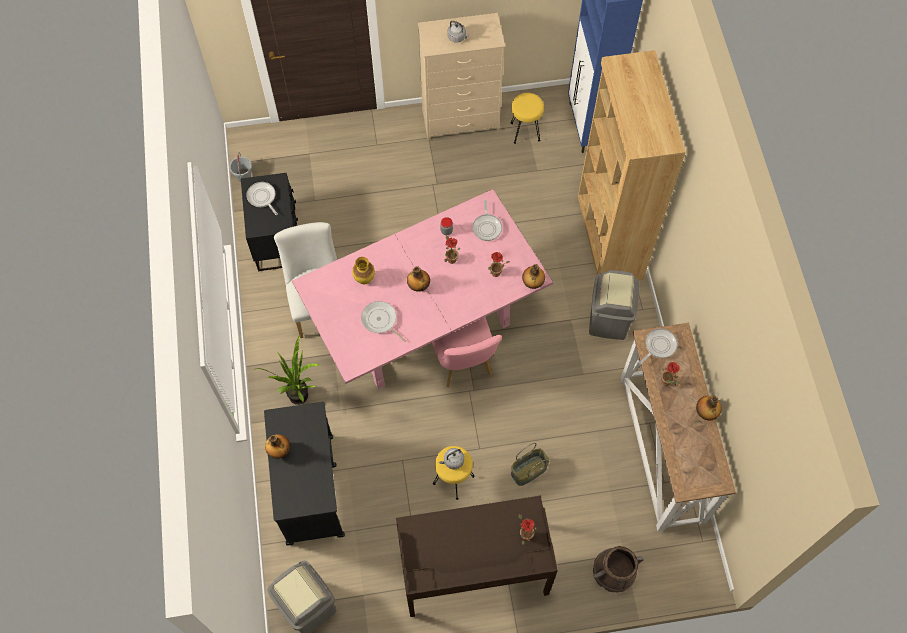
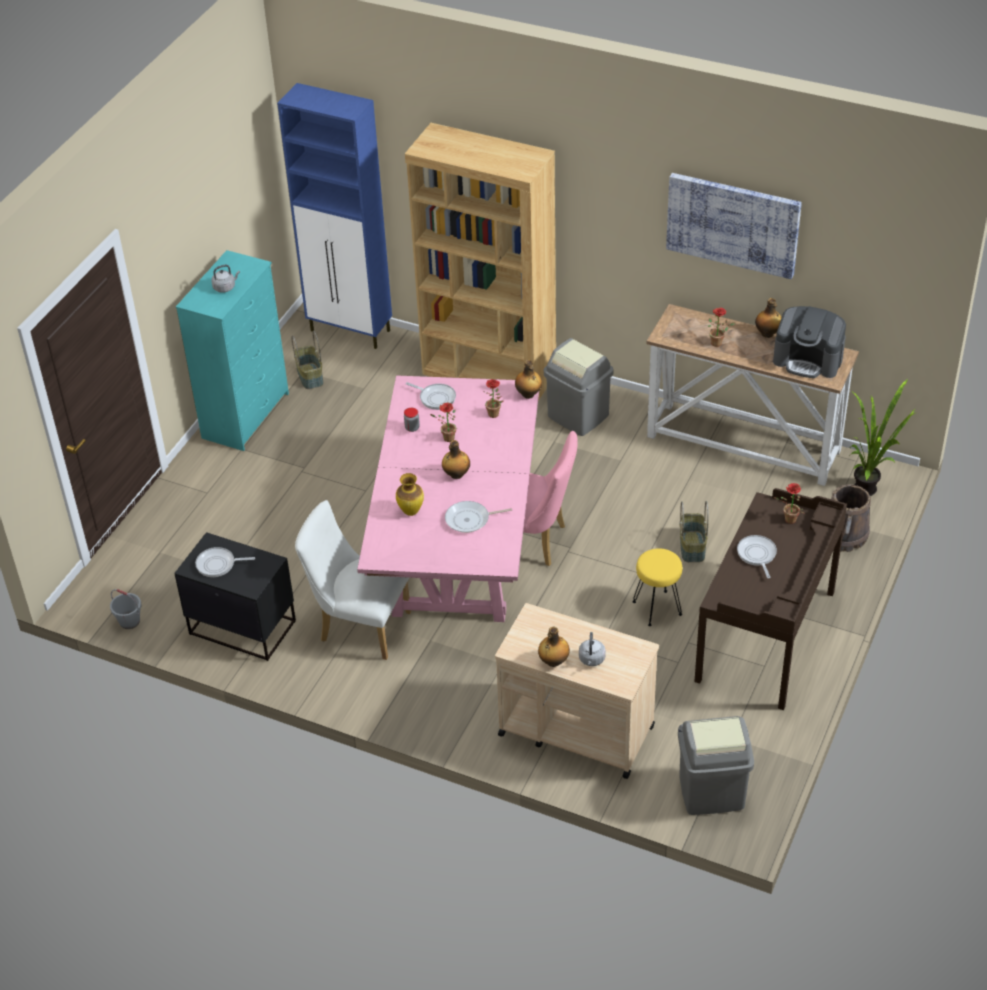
camera: 55 degrees left, 20 degrees down
(302, 399) = (462, 691): potted plant -> potted plant (870, 488)
(310, 488) = (575, 730): black cart -> beige cart
(452, 461) = (657, 562): grey kettle -> grey kettle (591, 660)
(461, 120) = (247, 415): beige dresser -> turquoise dresser
(525, 132) = (310, 376): yellow stool -> basket
(658, 346) = (677, 332): frying pan -> frying pan (757, 555)
(696, 459) = (808, 359): none -> coffee machine
(728, 327) = (733, 223): none -> picture

